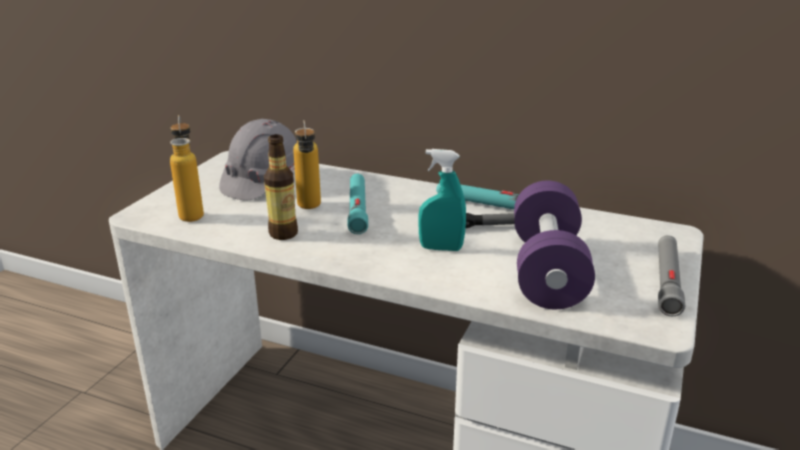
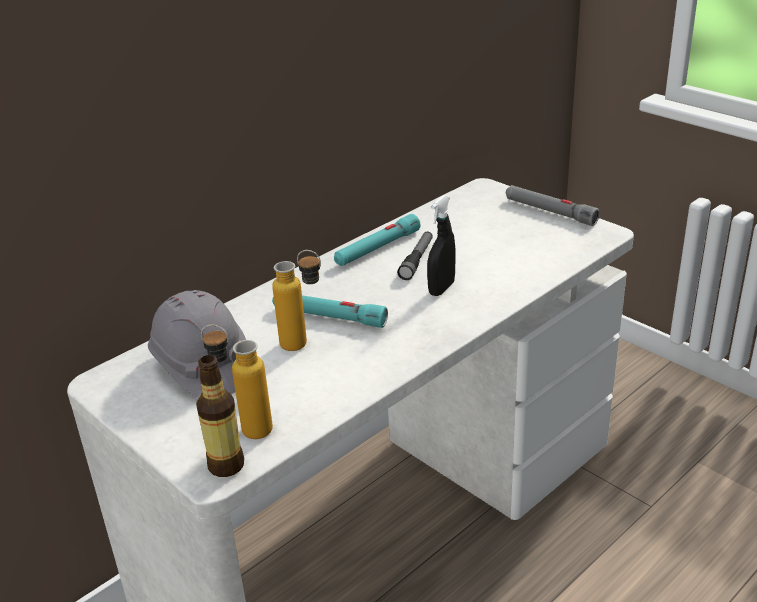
camera: 65 degrees left, 5 degrees up
(283, 233) = (350, 370): bottle -> bottle (226, 465)
(441, 248) = (441, 288): turquoise spray bottle -> black spray bottle
(547, 270) = (508, 251): purple dumbbell -> none

